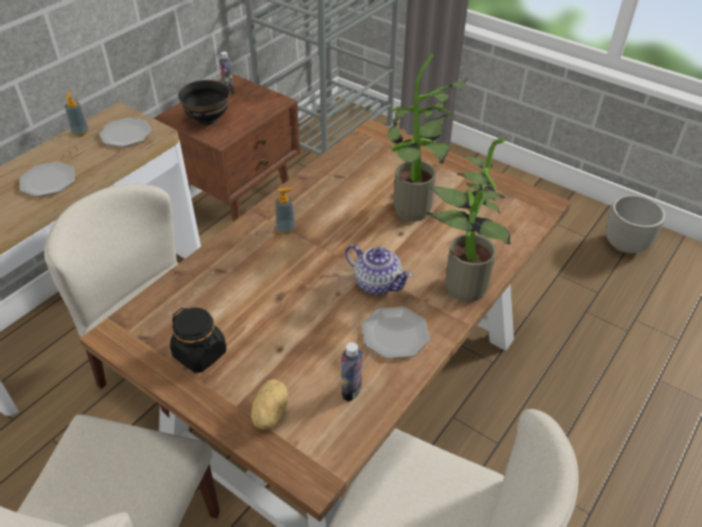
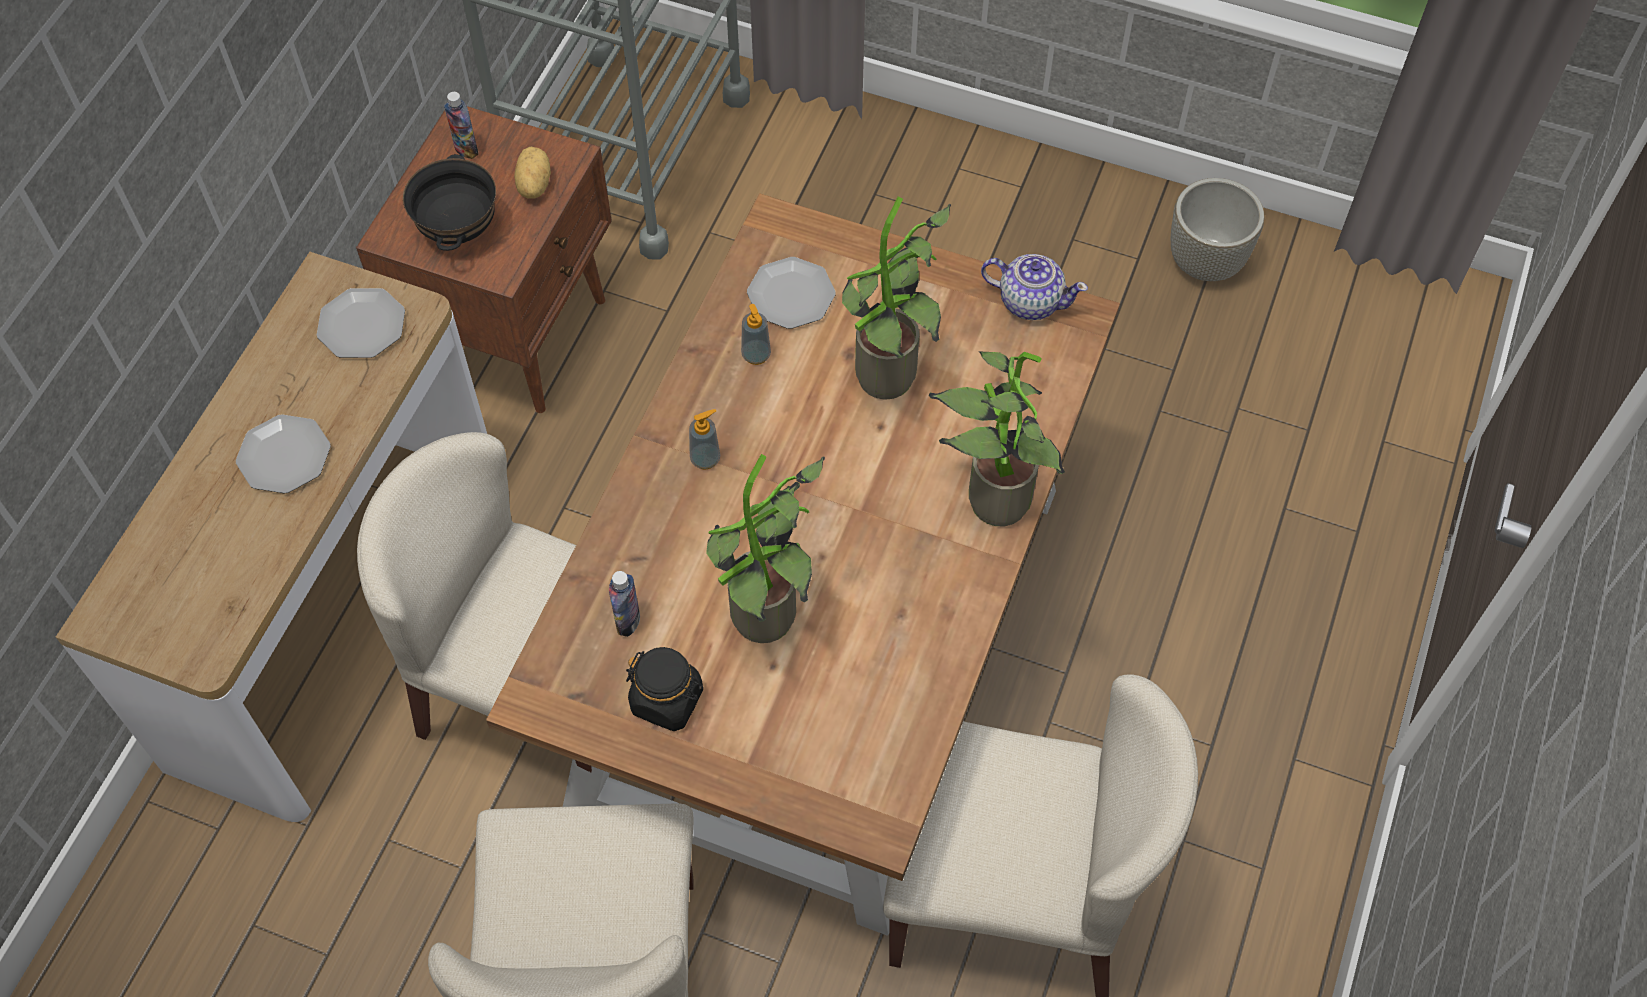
camera: 15 degrees left, 15 degrees up
(81, 132) = (281, 339): soap dispenser -> soap dispenser (756, 355)
(269, 413) = (794, 762): potato -> potato (533, 185)
(287, 324) = (769, 624): none -> potted plant
(351, 391) = (889, 703): bottle -> bottle (628, 621)
(377, 283) = (872, 524): teapot -> teapot (1029, 301)
(396, 334) = (923, 602): plate -> plate (792, 295)

